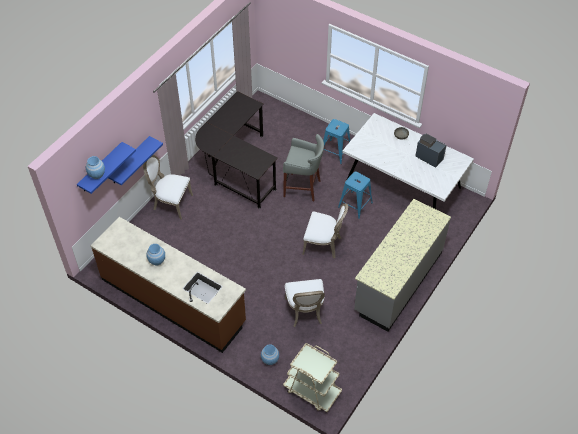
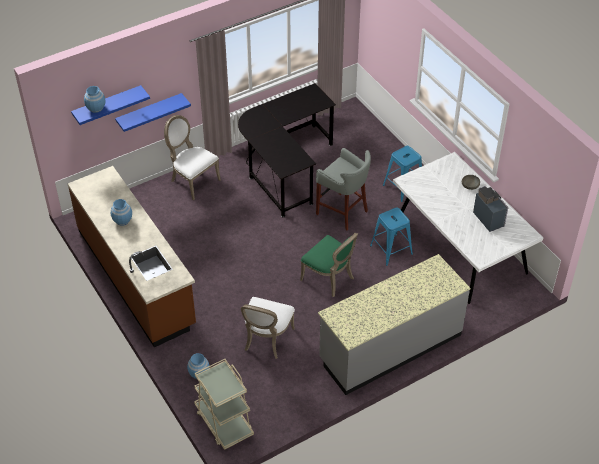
camera: 25 degrees right, 5 degrees down
(324, 244) = (330, 279): white chair -> green chair

